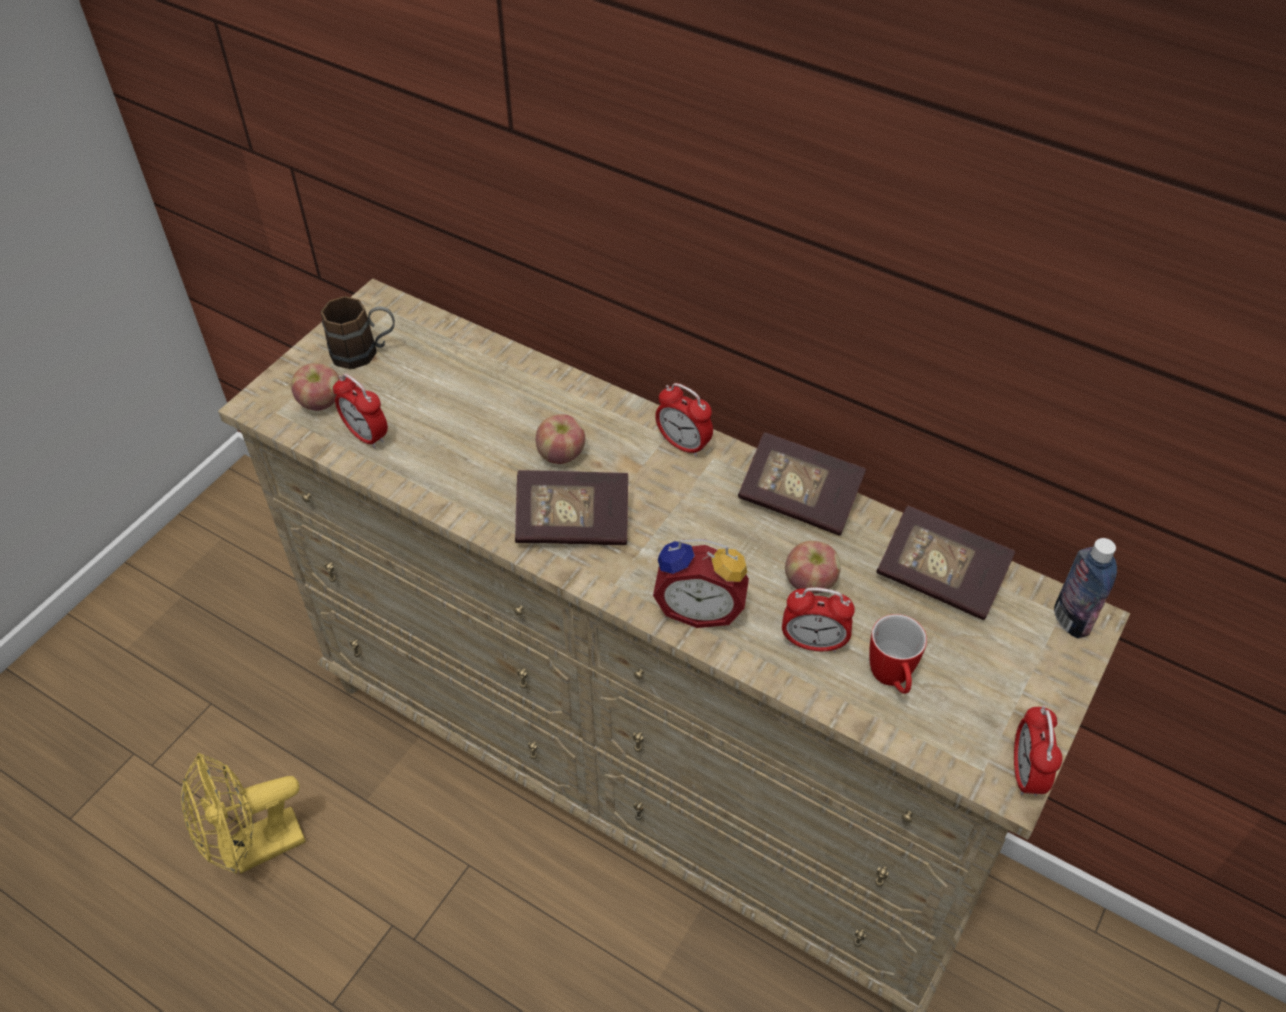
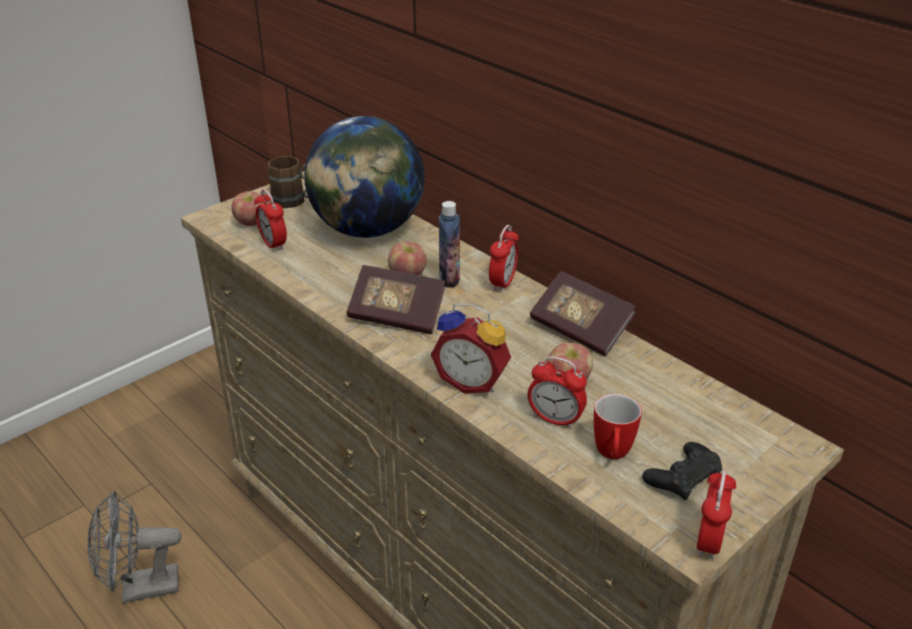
camera: 15 degrees right, 15 degrees down
(256, 849) = (140, 589): yellow fan -> grey fan
(481, 387) = (367, 230): none -> globe
(683, 444) = (503, 283): alarm clock -> alarm clock turned 120 degrees counterclockwise
(939, 578) = (679, 396): book -> none
(975, 693) = (683, 477): none -> black game controller
(1071, 620) = (787, 444): bottle -> bottle (449, 279)

